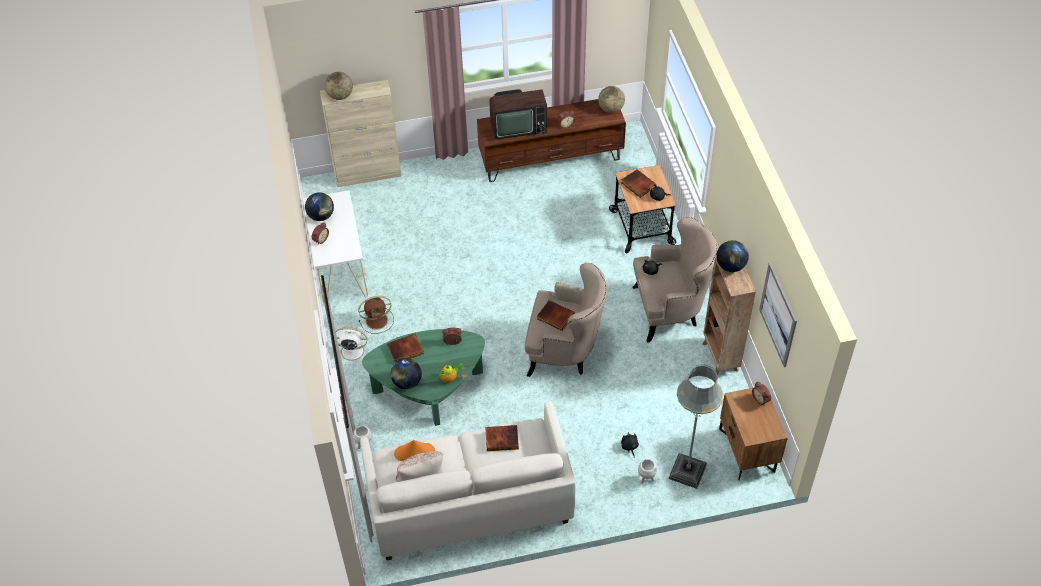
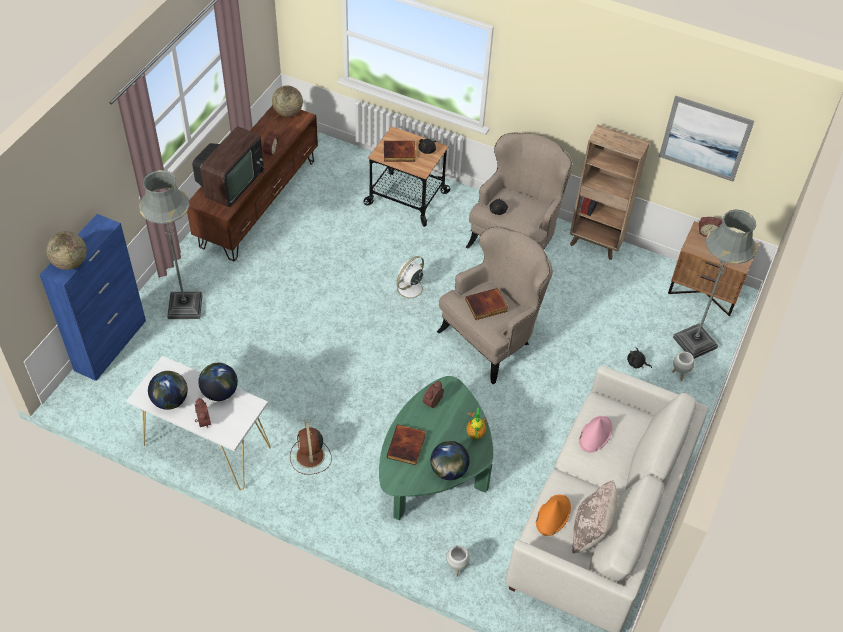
camera: 55 degrees left, 0 degrees up
(351, 351) = (326, 504): white fan -> white fan (409, 289)
(368, 174) = (111, 345): beige cabinet -> blue cabinet
(378, 320) = (310, 457): brown fan -> brown fan turned 150 degrees clockwise
(430, 185) = (185, 306): none -> grey floor lamp
(502, 438) = (595, 434): book -> pink hat
(730, 266) = (607, 137): globe -> globe (220, 392)

